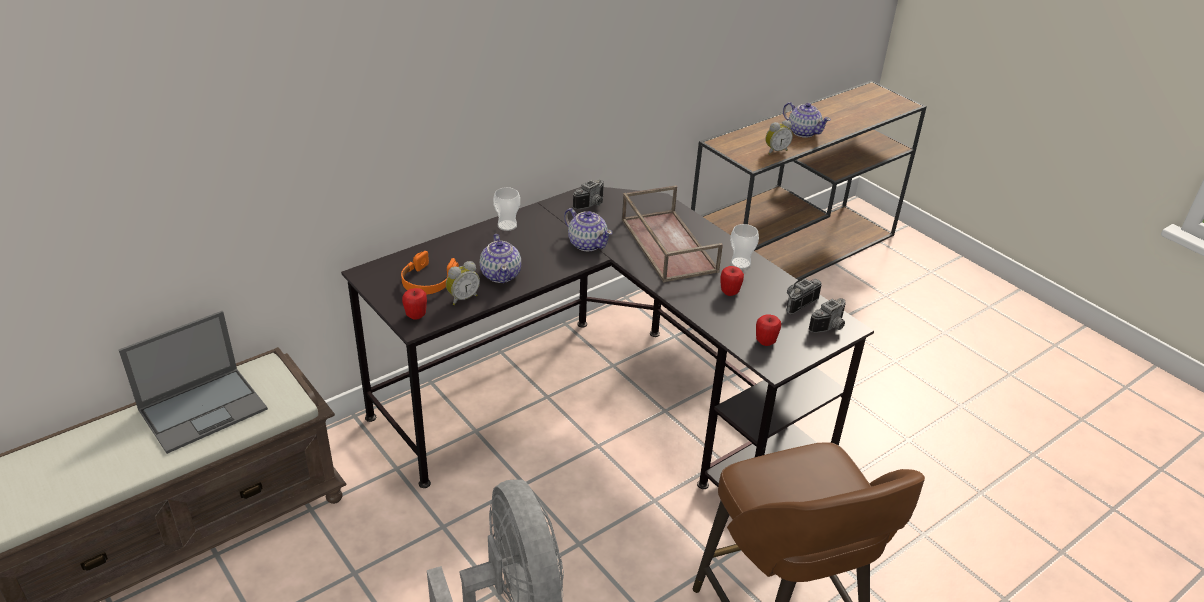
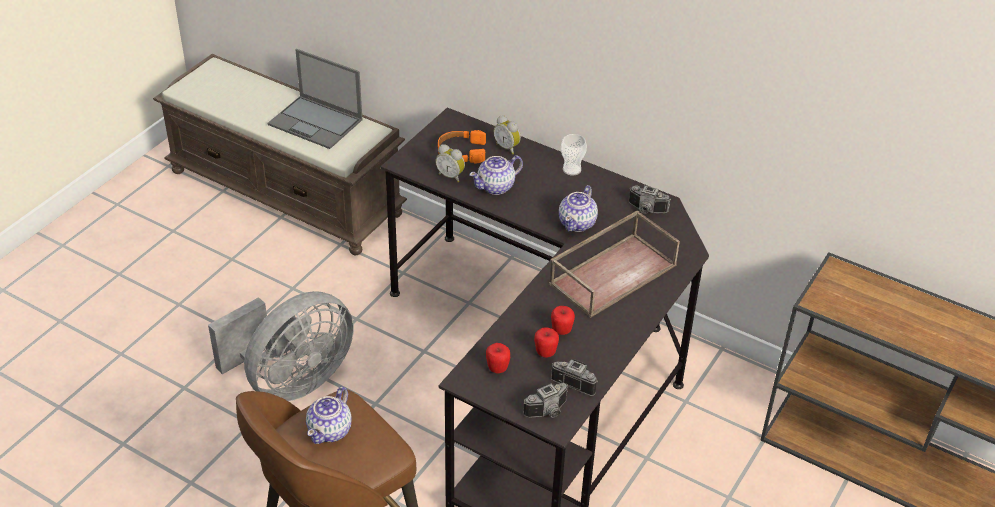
camera: 70 degrees right, 5 degrees up
(416, 315) = (414, 160): apple -> apple (545, 353)
(740, 263) = (616, 330): cup -> none
(775, 151) = (861, 315): alarm clock -> alarm clock (507, 147)
(803, 132) = (931, 332): teapot -> teapot (330, 430)
(830, 327) = (548, 412): camera -> camera turned 60 degrees counterclockwise

